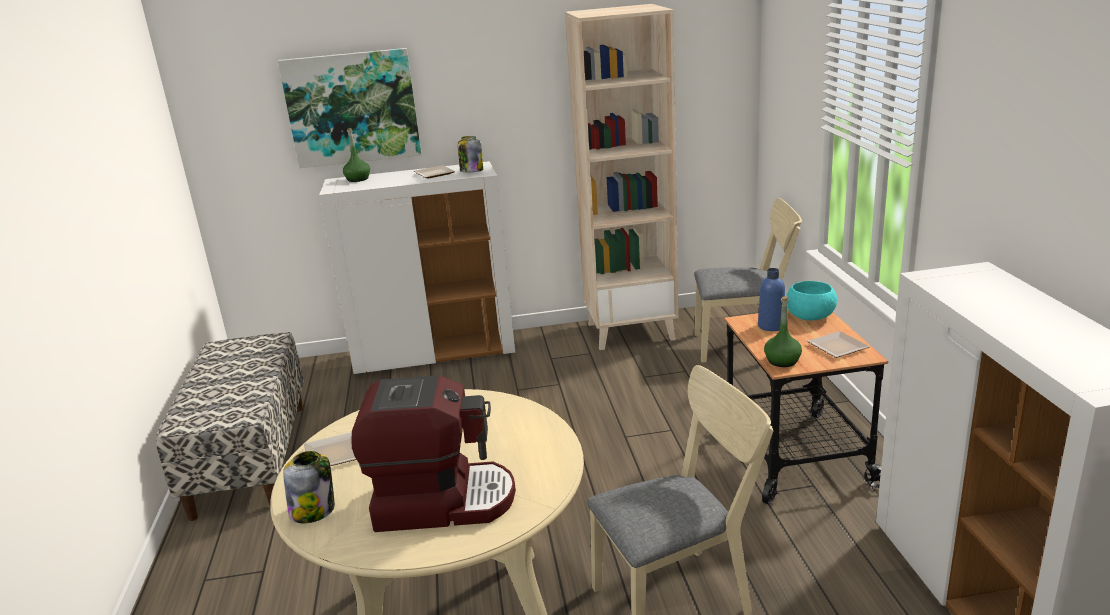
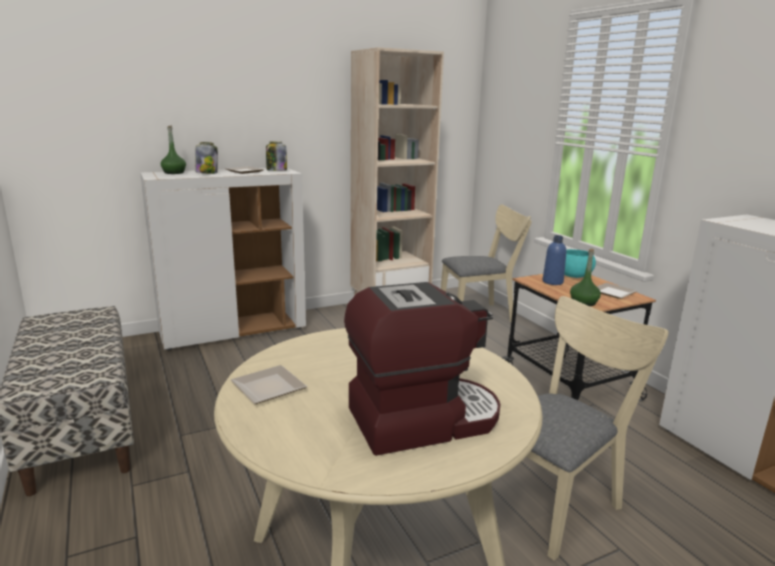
camera: 20 degrees left, 5 degrees down
(313, 510) = (285, 442): jar -> jar (207, 173)
(352, 108) = (169, 110): picture -> none

